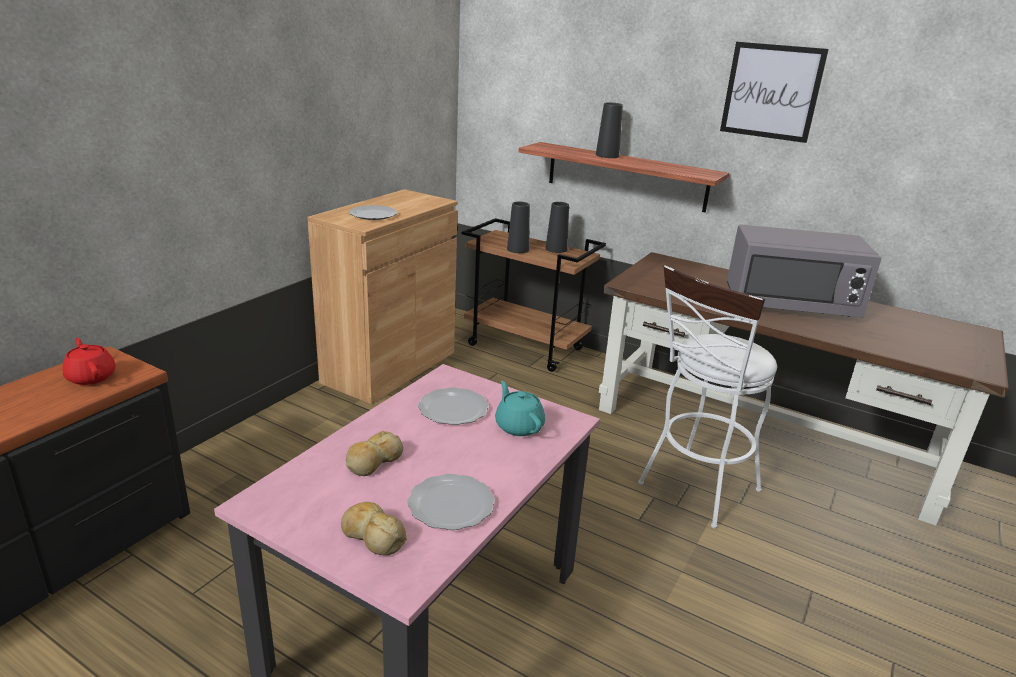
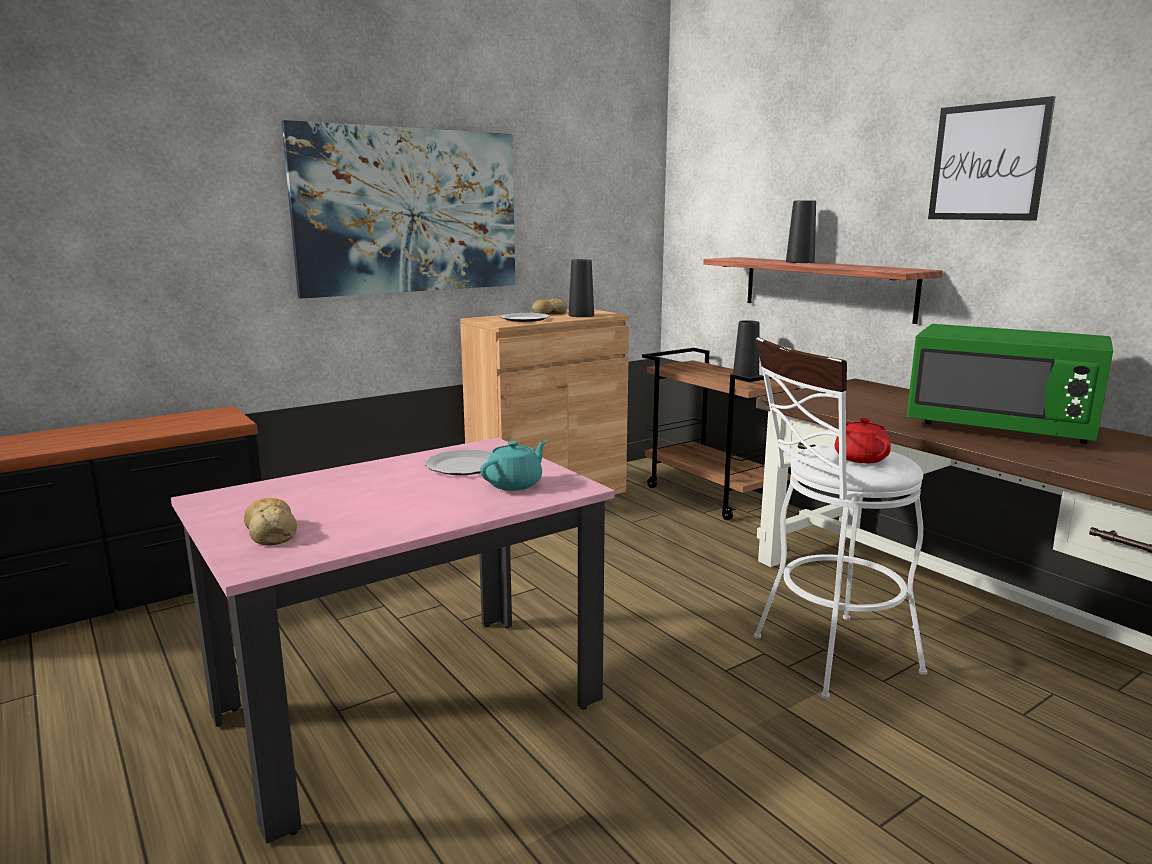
camera: 25 degrees right, 10 degrees down
(91, 377) = (197, 421): red teapot -> red teapot (860, 458)
(257, 114) = (409, 211): none -> picture
(373, 461) = (339, 488): bread -> bread (548, 313)
(450, 505) = (368, 524): plate -> none
(518, 249) = (699, 374): black vase -> black vase (581, 315)
(519, 426) = (515, 484): turquoise teapot -> turquoise teapot turned 45 degrees clockwise
(790, 304) = (1000, 428): grey microwave -> green microwave

